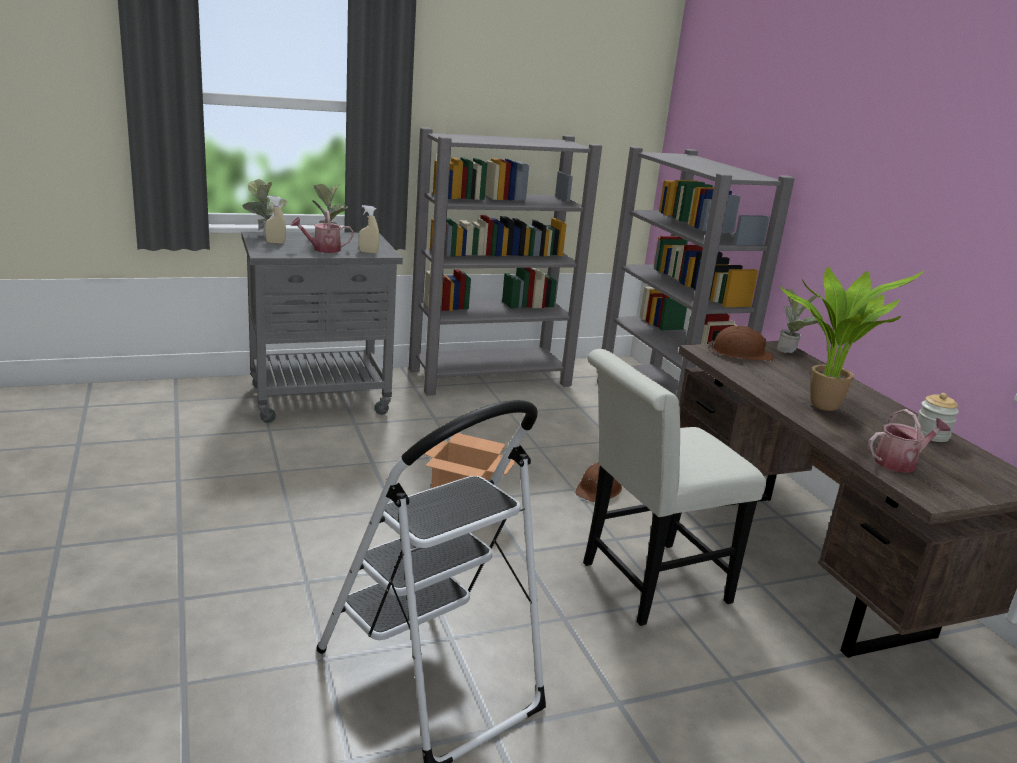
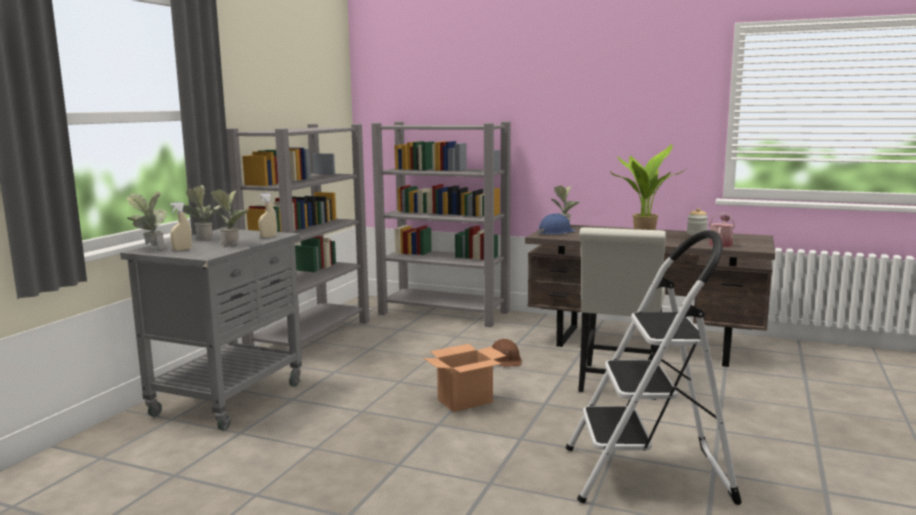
camera: 45 degrees left, 10 degrees down
(322, 249) = (232, 243): watering can -> potted plant
(740, 353) = (555, 232): brown hard hat -> blue hard hat

